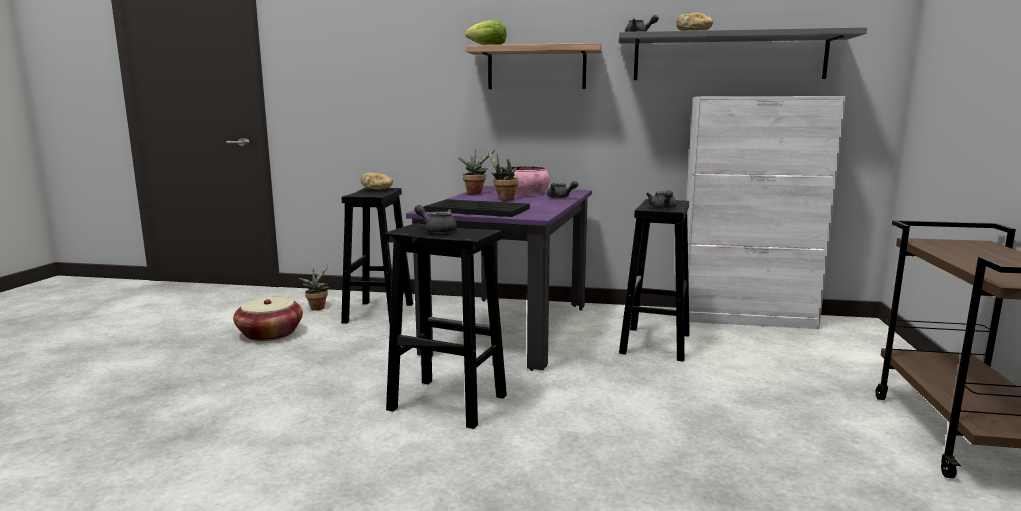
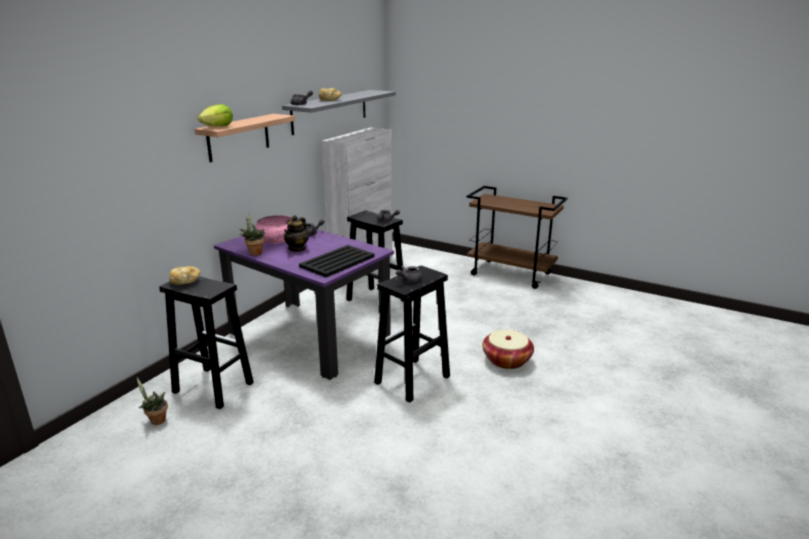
camera: 70 degrees left, 10 degrees up
(270, 334) = (209, 451): basket -> basket (507, 360)
(503, 199) = (297, 248): potted plant -> teapot

